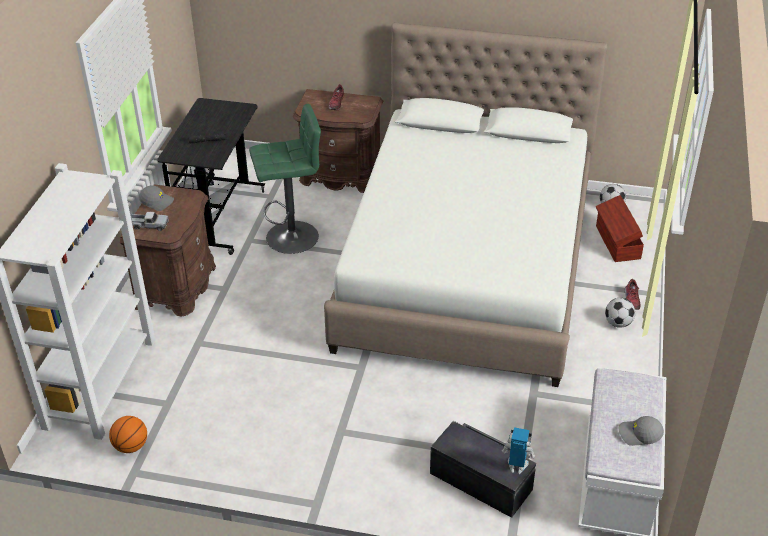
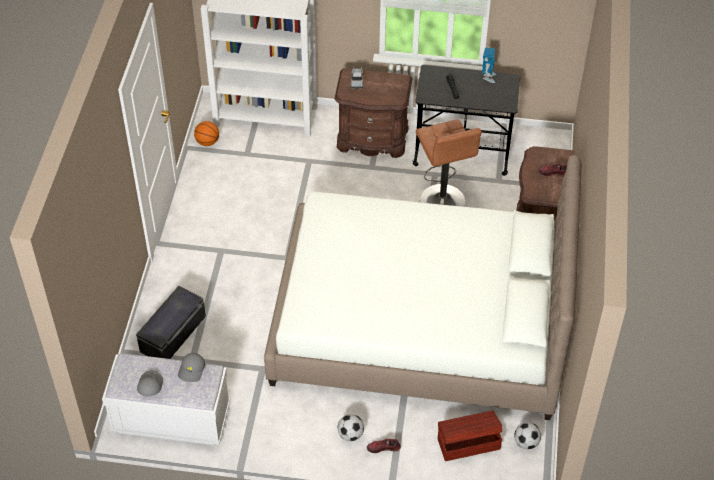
camera: 85 degrees right, 10 degrees up
(157, 201) = (387, 80): grey cap -> grey cap (192, 370)
(293, 237) = (442, 201): green stool -> brown stool
(517, 467) = (157, 335): toy robot -> toy robot (488, 77)

